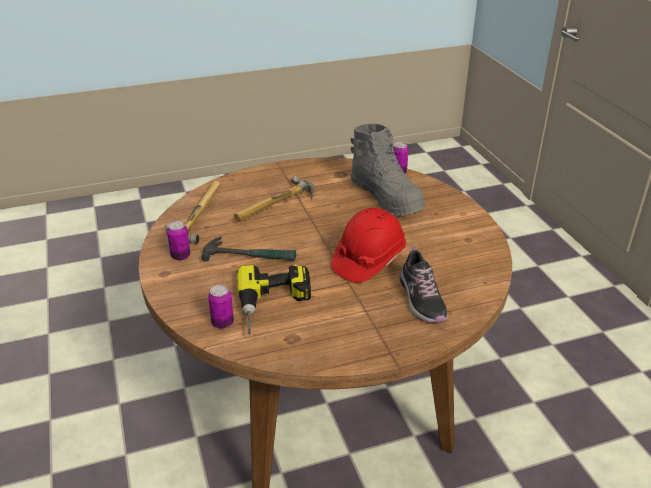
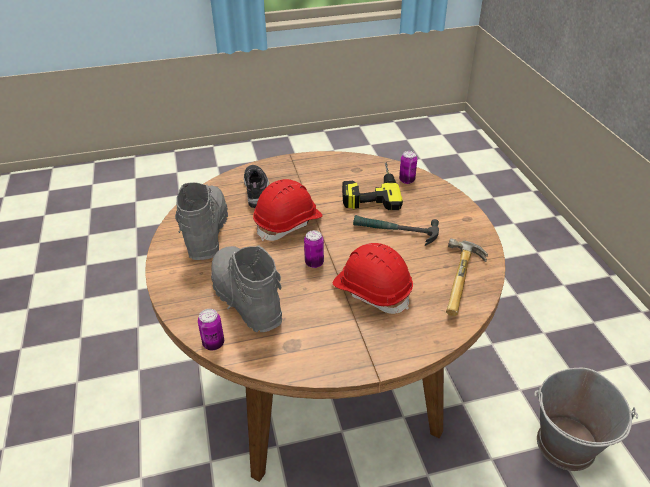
camera: 175 degrees left, 5 degrees up
(102, 358) = (566, 445): none -> grey bucket
(180, 256) = (459, 234): can -> can (314, 263)
(278, 206) = (372, 290): hammer -> red hard hat
(454, 247) = (205, 232): none -> grey boot

